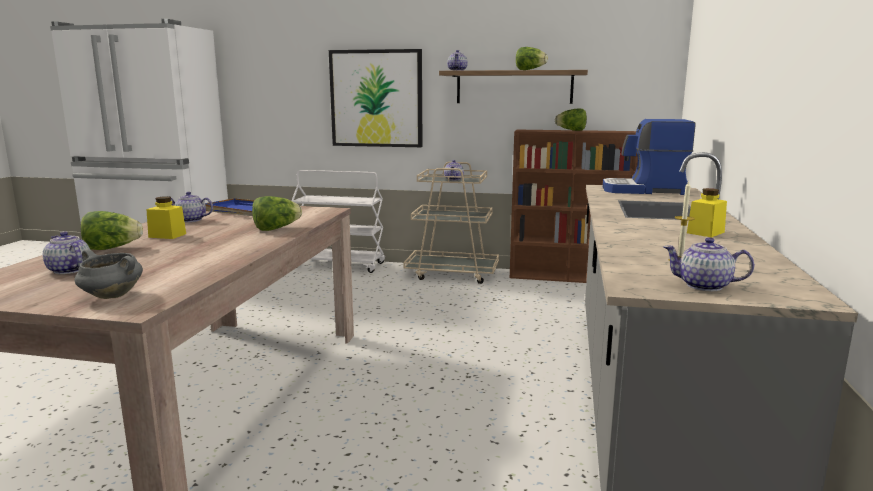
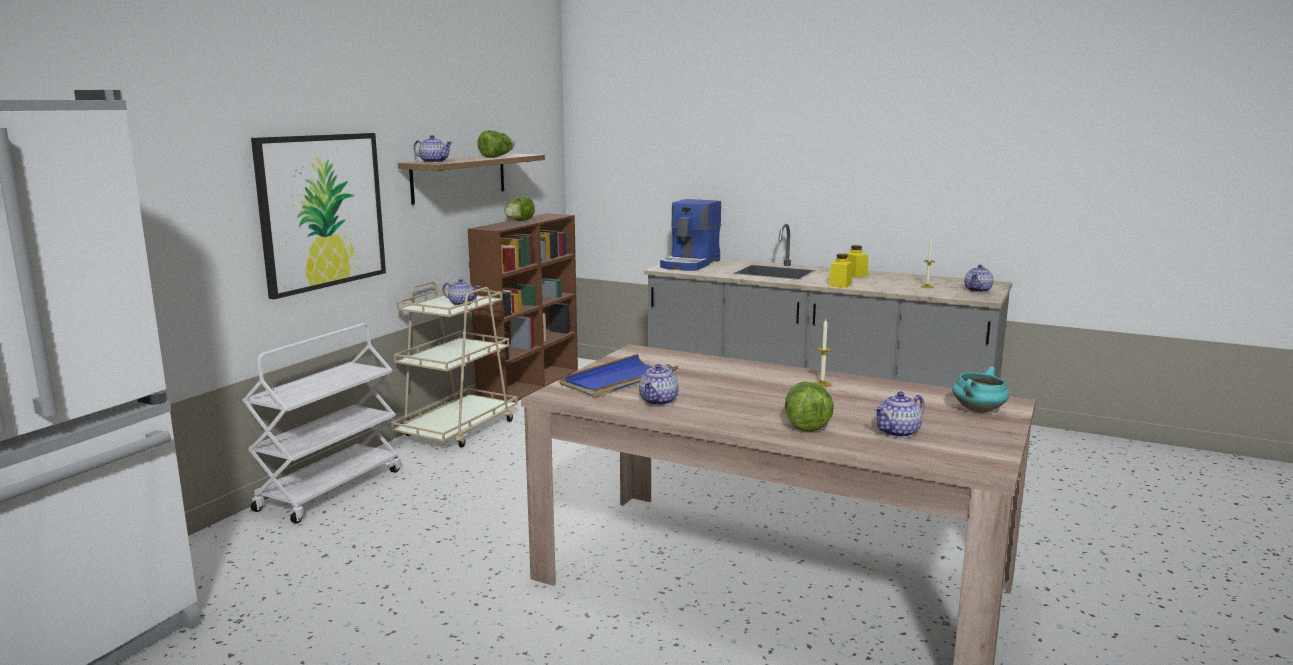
camera: 75 degrees left, 0 degrees up
(111, 296) = (978, 411): grey cooking pot -> turquoise cooking pot
(167, 235) = (747, 407): yellow jar -> yellow jar (840, 285)
(225, 250) = (822, 384): none -> candle
(276, 229) = (731, 369): lettuce -> none

